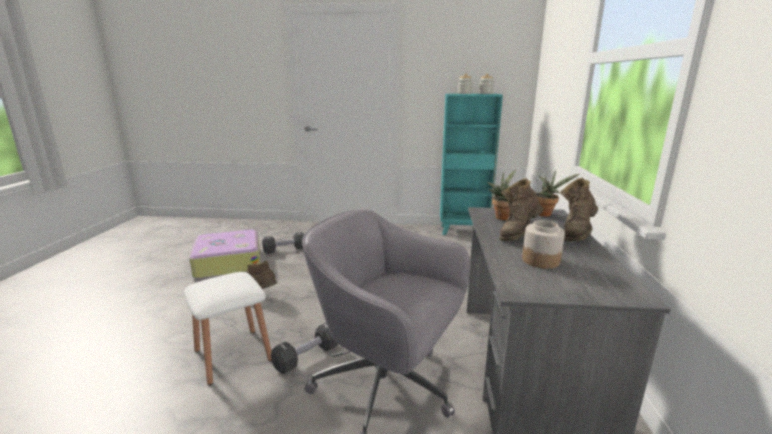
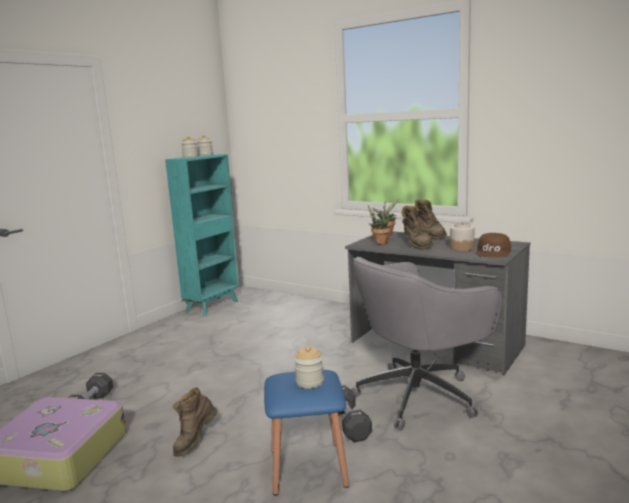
camera: 60 degrees left, 5 degrees down
(220, 287) = (309, 382): none -> jar
(233, 355) = (308, 467): white stool -> blue stool
(549, 284) = (493, 252): none -> brown cap

